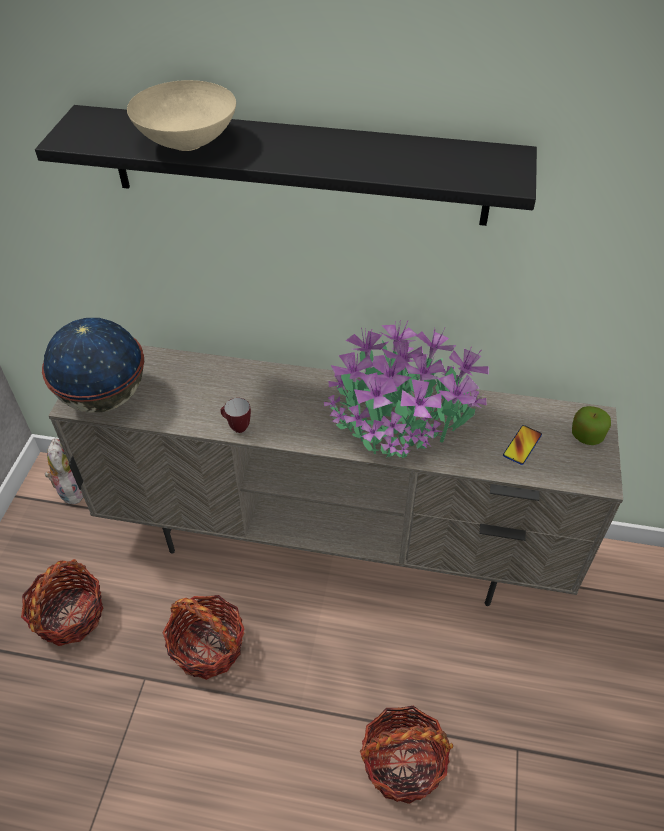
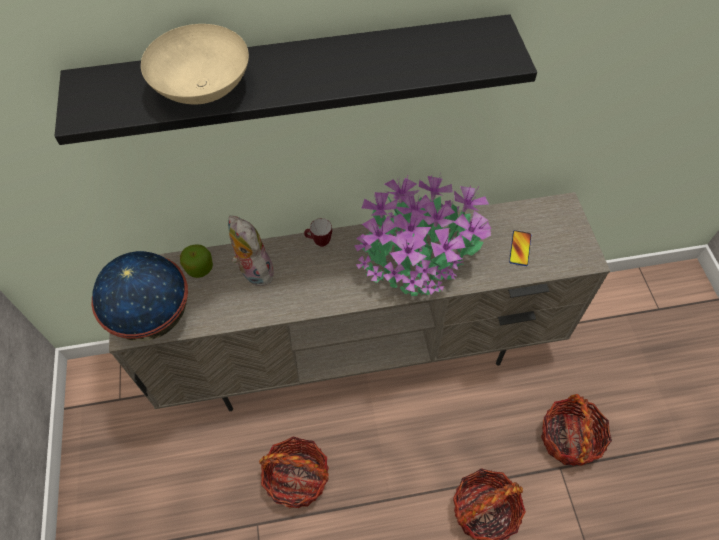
camera: 20 degrees left, 10 degrees up
(70, 490) = (113, 385): plush toy -> plush toy (253, 271)
(70, 615) = (167, 496): basket -> basket (569, 438)
(236, 427) = (284, 307): mug -> mug (319, 242)
(586, 435) = (563, 224): apple -> apple (199, 268)

